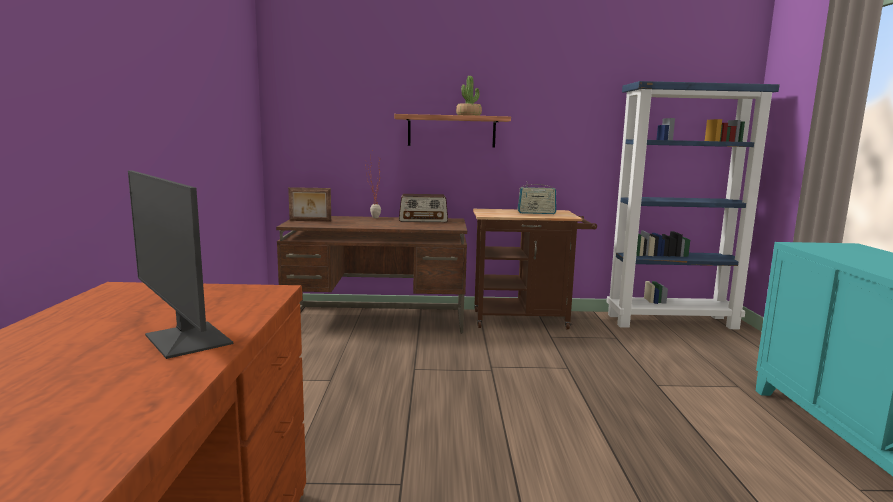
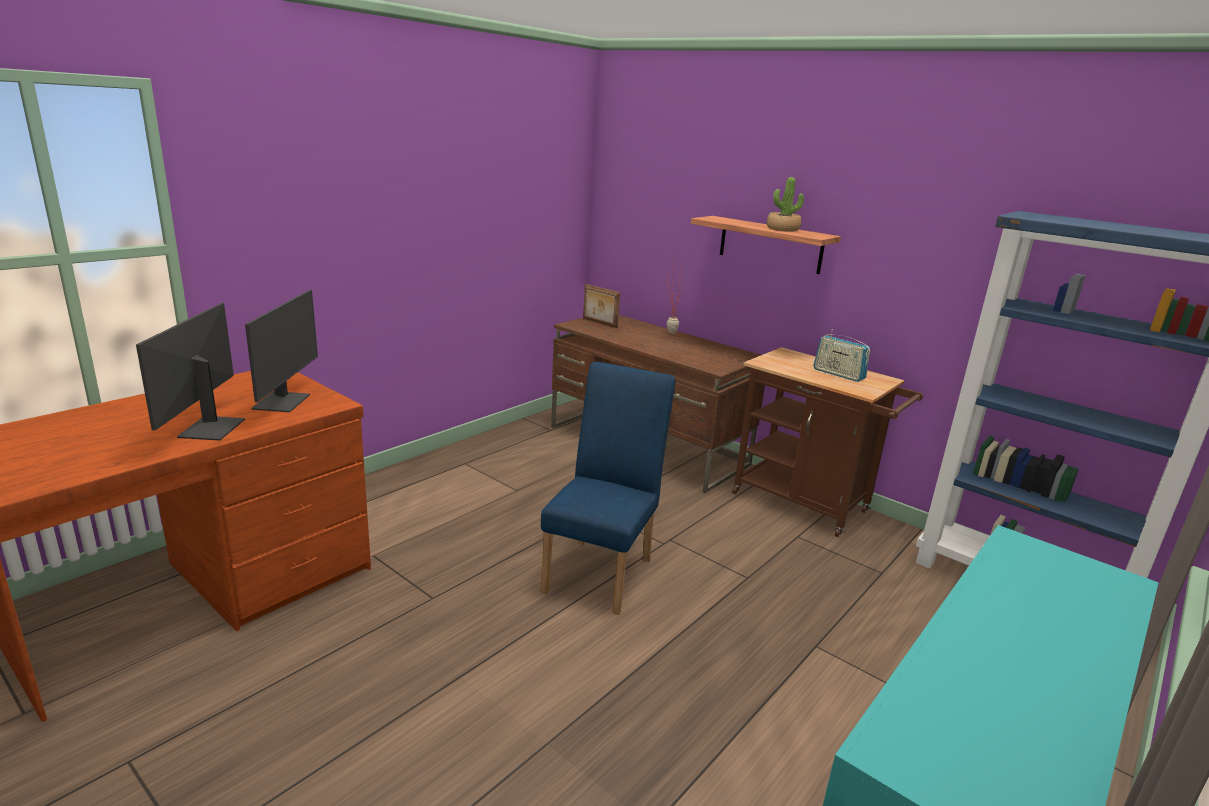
camera: 40 degrees right, 10 degrees up
(209, 302) = (283, 402): none -> monitor
(423, 220) = (714, 348): radio -> none
(485, 402) = (602, 570): none -> blue chair

